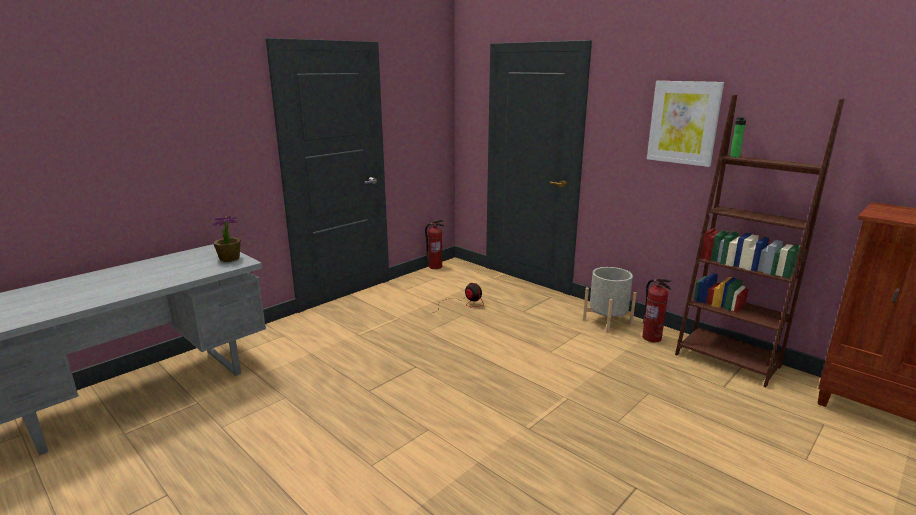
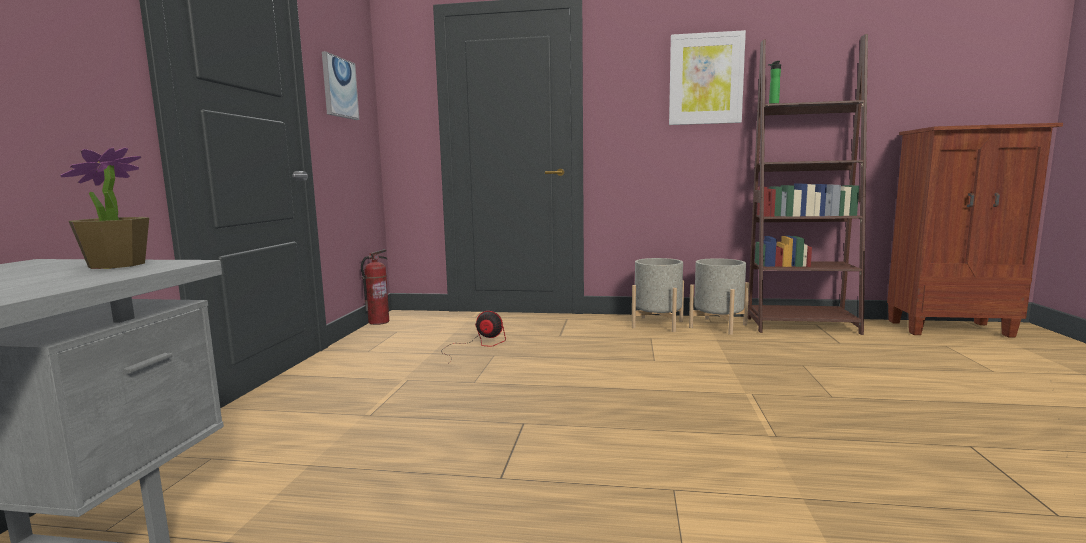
camera: 35 degrees left, 10 degrees down
(415, 113) = (339, 87): none -> picture
(652, 338) = (718, 326): fire extinguisher -> grey planter

